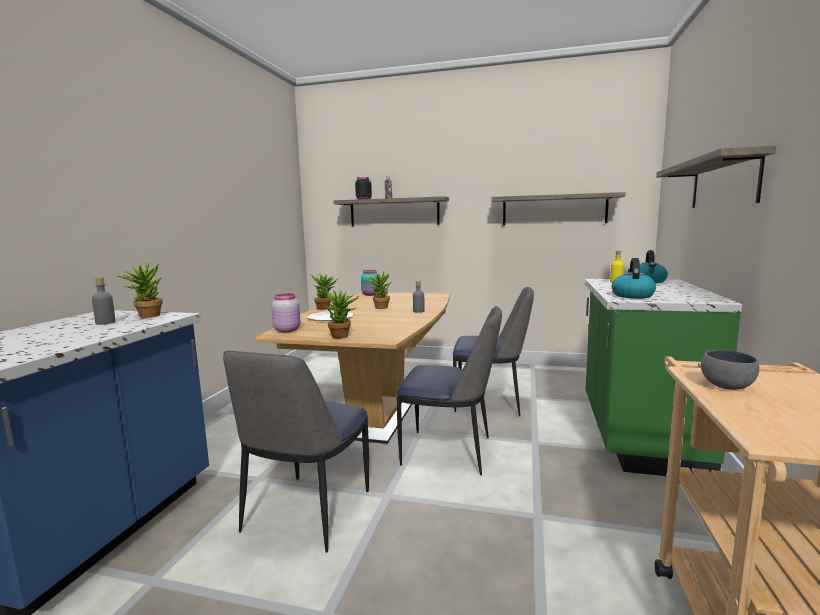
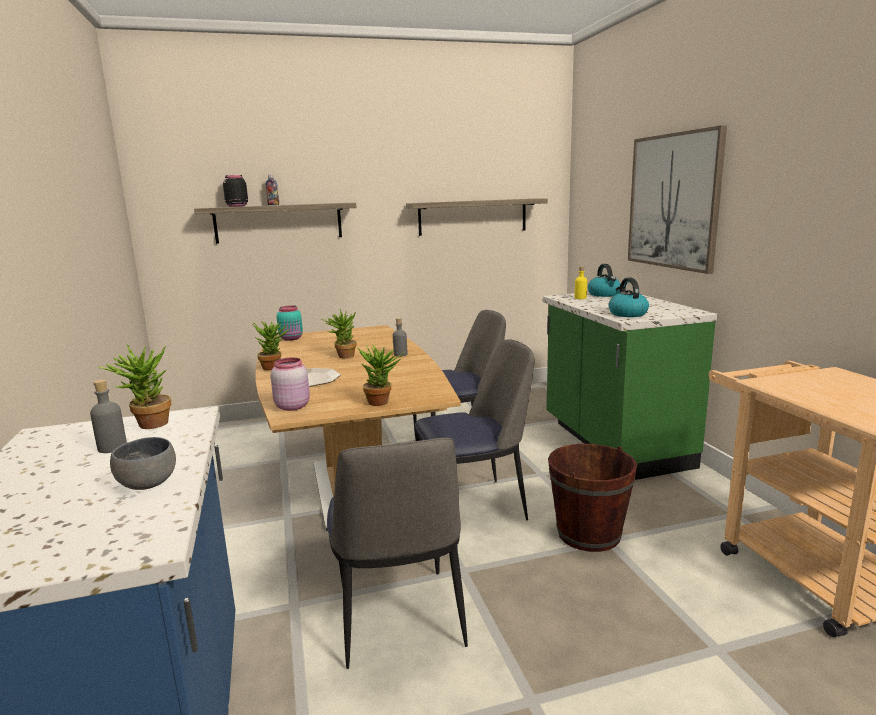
camera: 30 degrees left, 5 degrees up
(524, 504) = (588, 534): none -> brown bucket
(723, 183) = (673, 201): shelf -> picture
(729, 387) = (799, 390): grey bowl -> grey bowl (149, 485)

